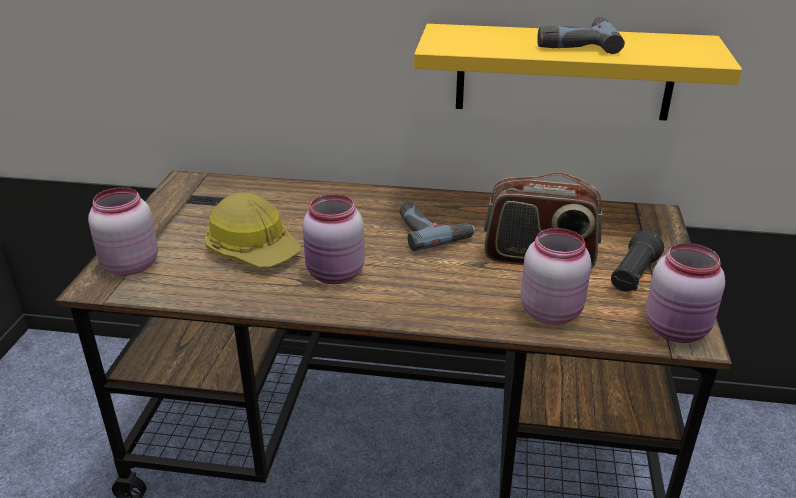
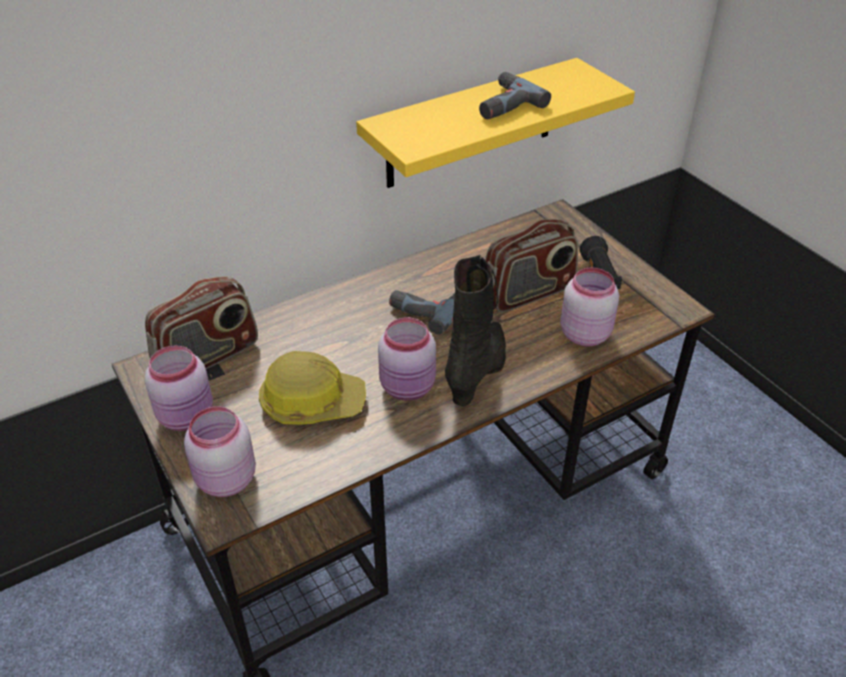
camera: 40 degrees left, 10 degrees up
(230, 191) = (208, 356): none -> radio
(407, 292) = (478, 372): none -> black boot
(677, 330) = (666, 306): pink jar -> pink jar (188, 416)

